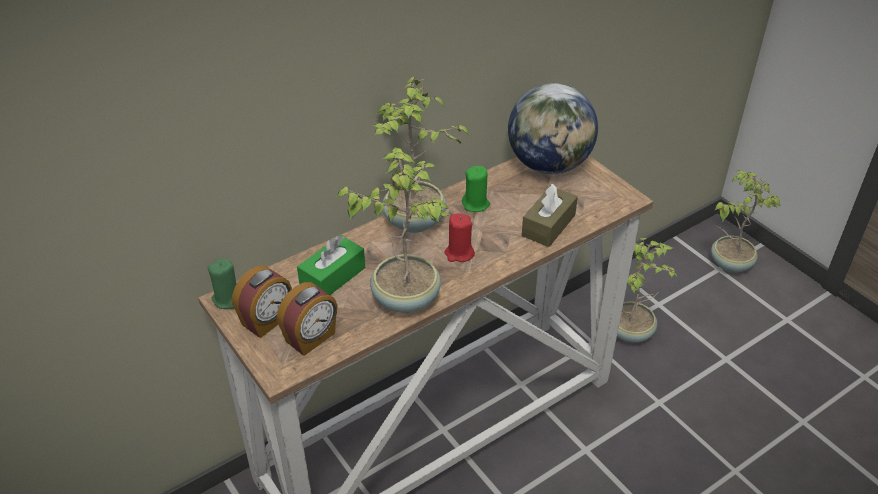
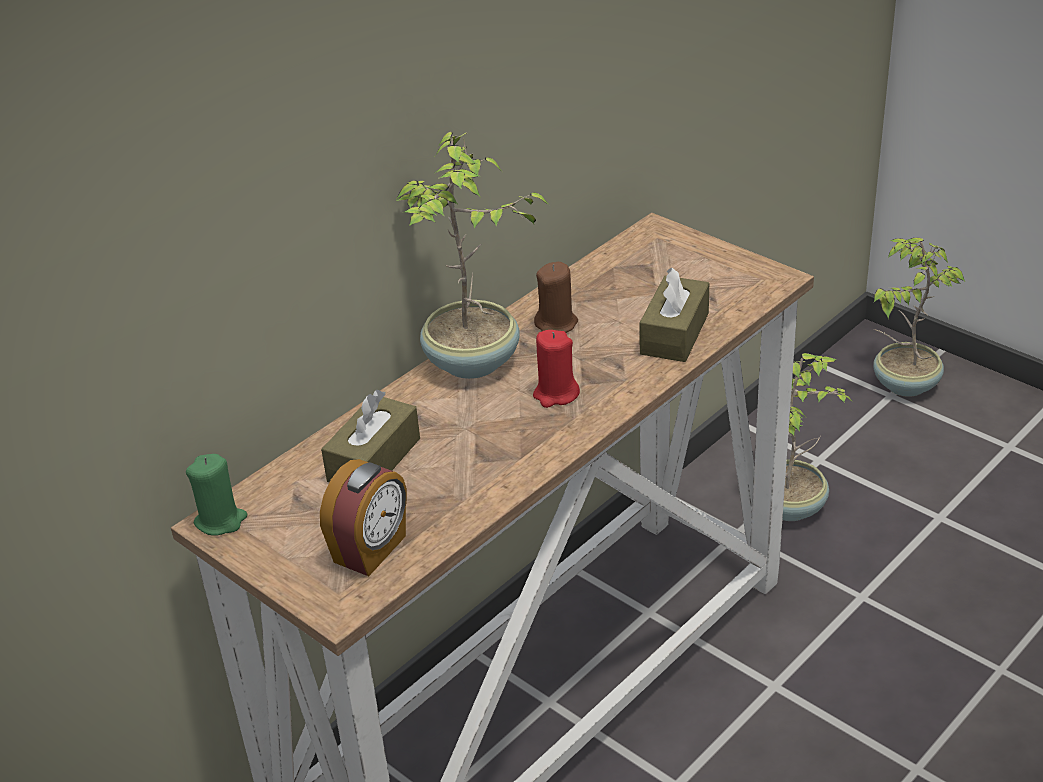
camera: 10 degrees left, 5 degrees down
(267, 321) = (293, 539): alarm clock -> none
(332, 277) = (374, 460): green tissue box -> brown tissue box
(405, 297) = (496, 467): potted plant -> none
(476, 204) = (556, 324): green candle -> brown candle
(549, 165) = (646, 253): globe -> none

